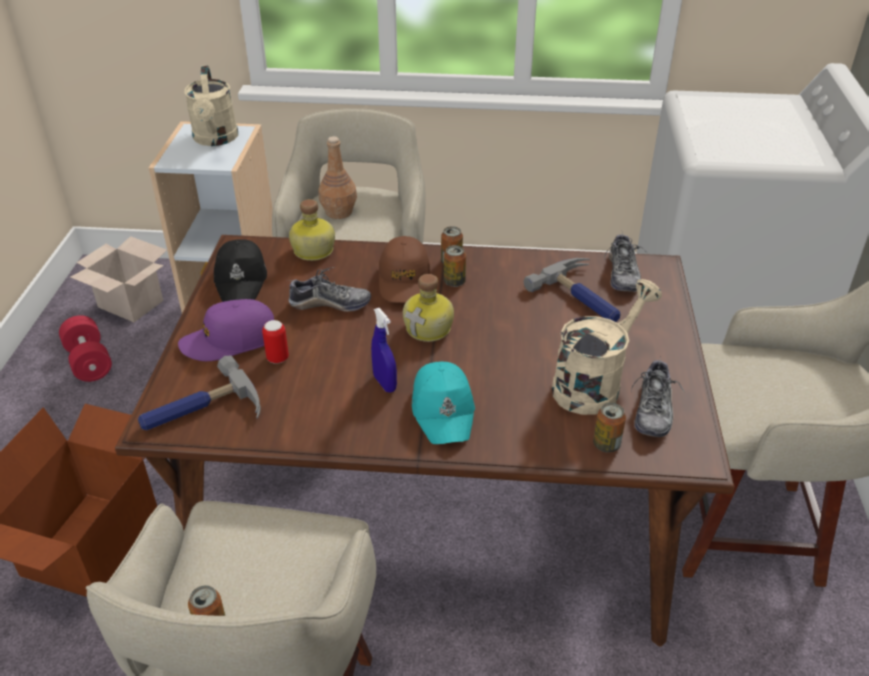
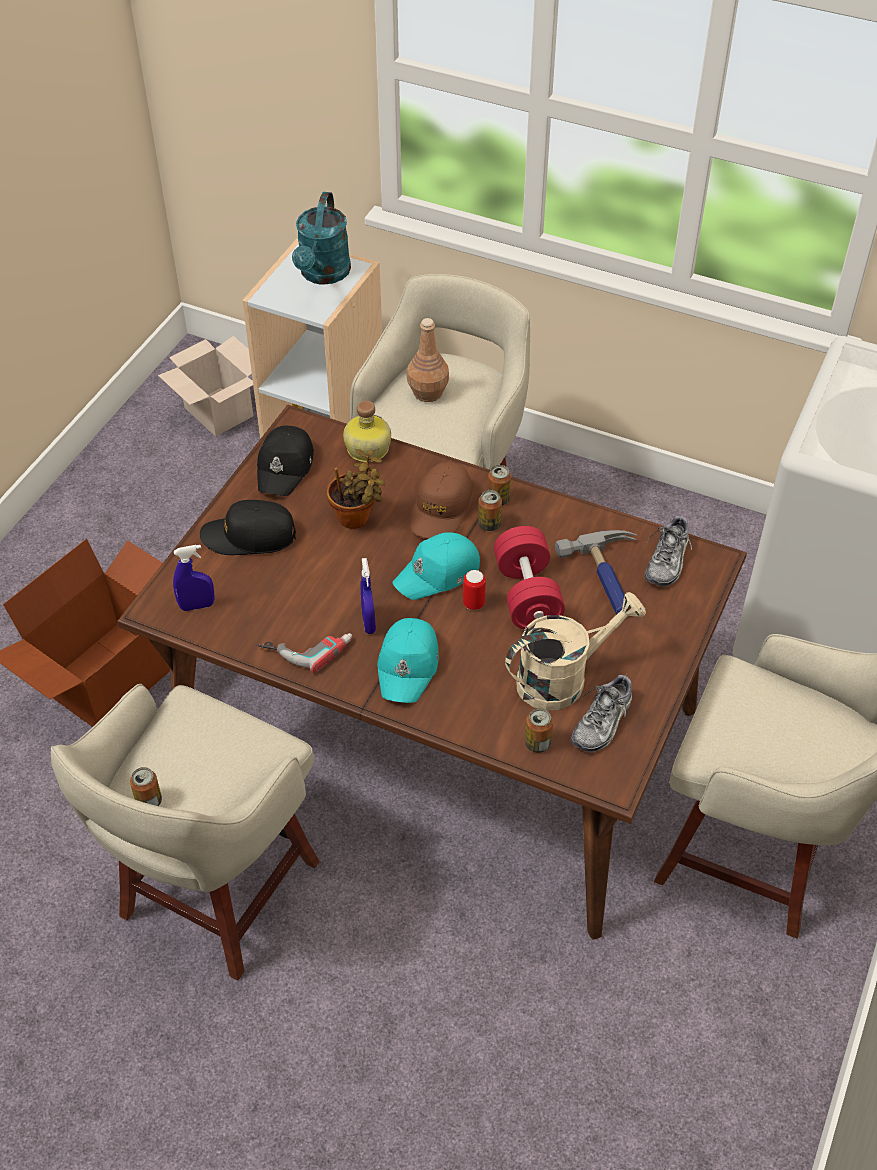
camera: 20 degrees right, 10 degrees up
(89, 362) = (158, 474): red dumbbell -> red dumbbell (527, 595)
(200, 411) = (197, 606): hammer -> blue spray bottle
(215, 139) = (323, 275): beige watering can -> turquoise watering can
(230, 340) = (249, 536): purple cap -> black cap
(277, 358) = (284, 568): can -> can (473, 603)
(330, 304) = (357, 519): shoe -> potted plant
(331, 418) = (306, 645): none -> power drill
(430, 328) = (438, 573): bottle -> turquoise cap

